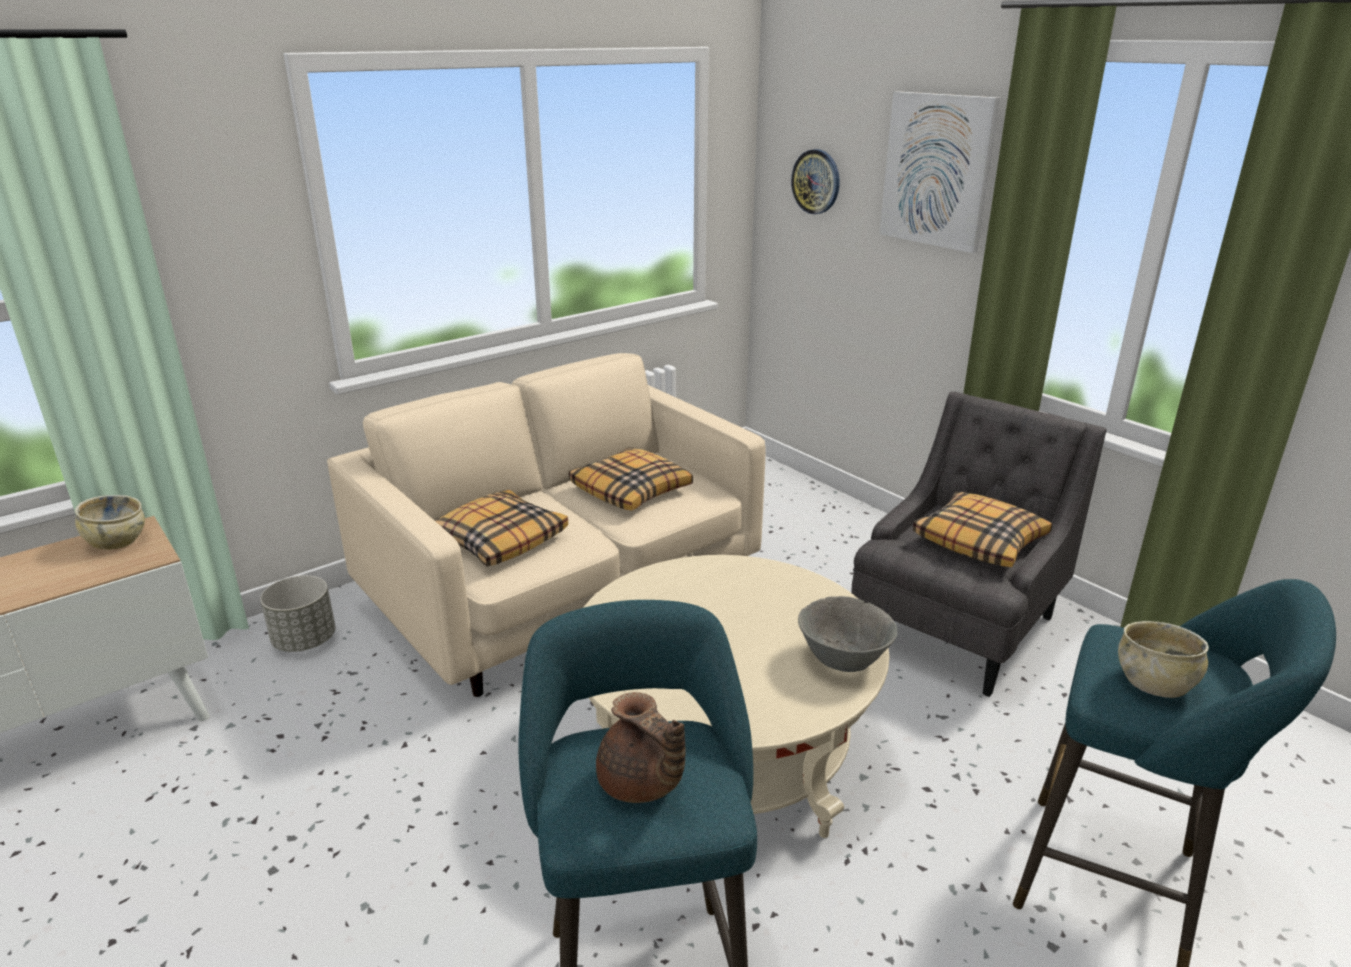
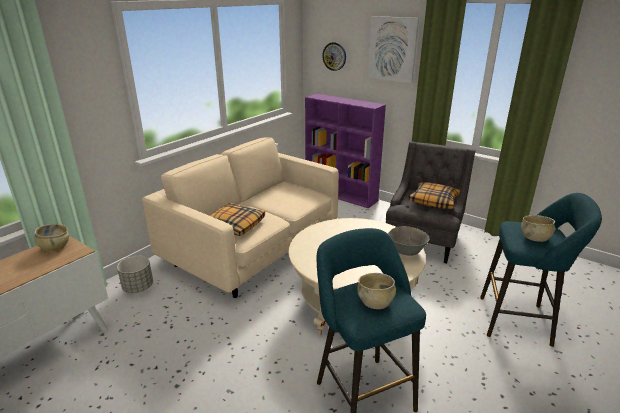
camera: 15 degrees left, 0 degrees up
(631, 490) = (282, 198): pillow -> none
(641, 784) = (375, 302): brown teapot -> beige bowl
(810, 495) = (341, 195): none -> purple bookcase

